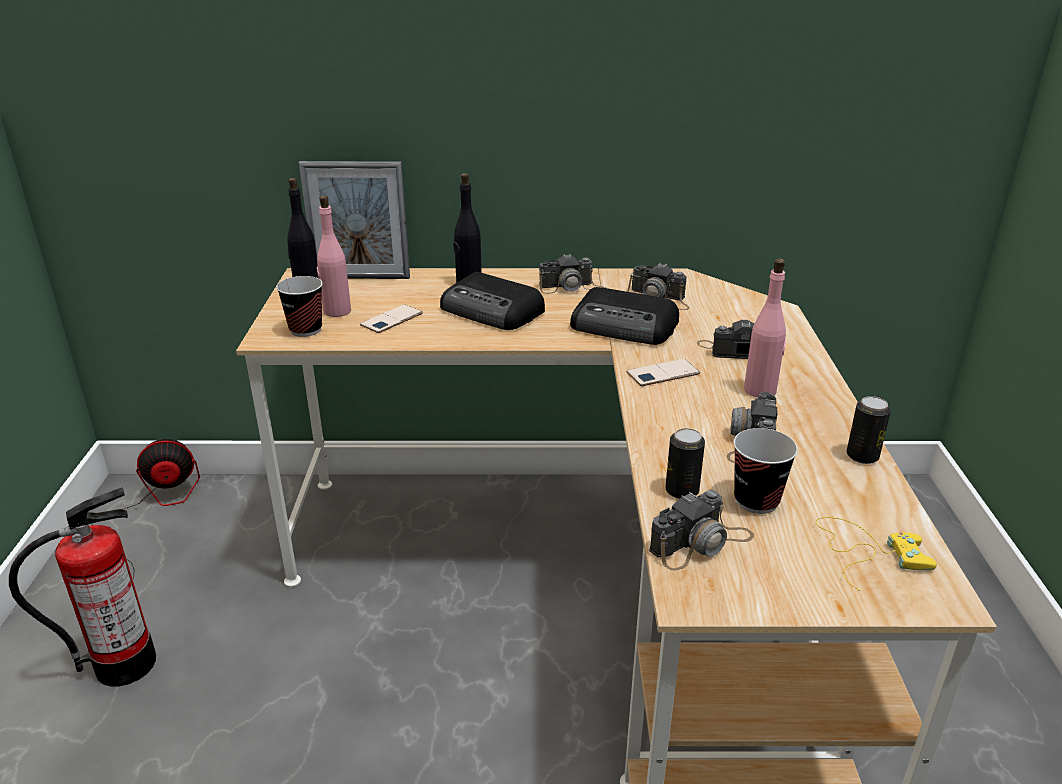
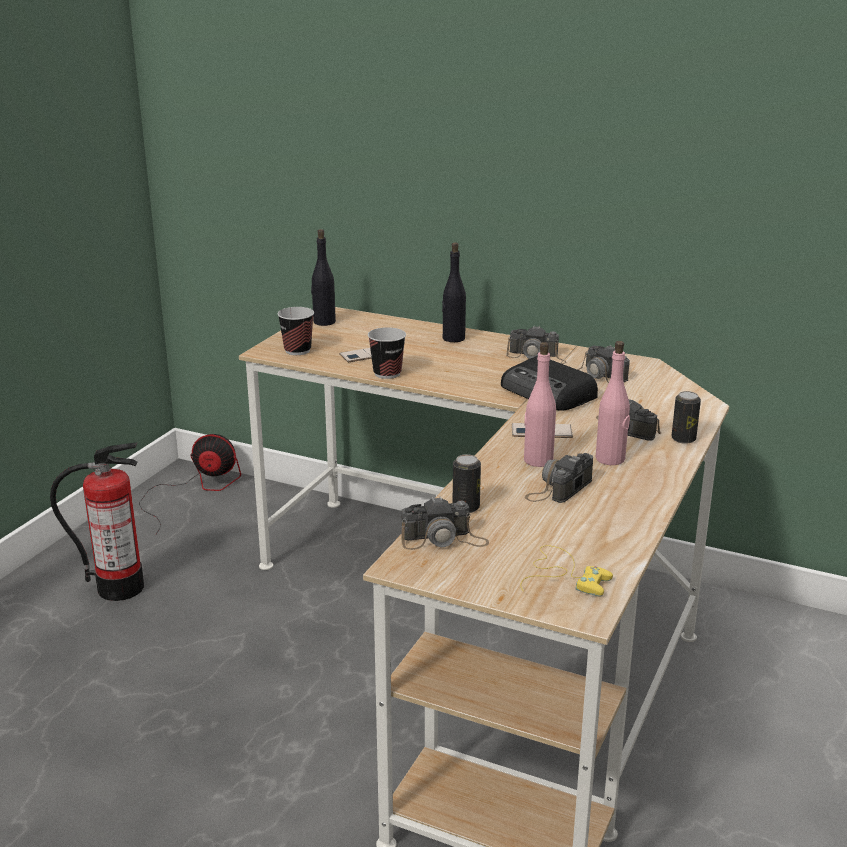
camera: 25 degrees right, 5 degrees down
(337, 311) = (331, 342): pink bottle -> pink bottle (538, 460)
(362, 277) = (372, 321): picture frame -> none
(492, 311) = (451, 362): radio -> none
(756, 501) = (515, 526): cup -> cup (387, 373)
(862, 456) = (640, 519): can -> can (683, 439)

